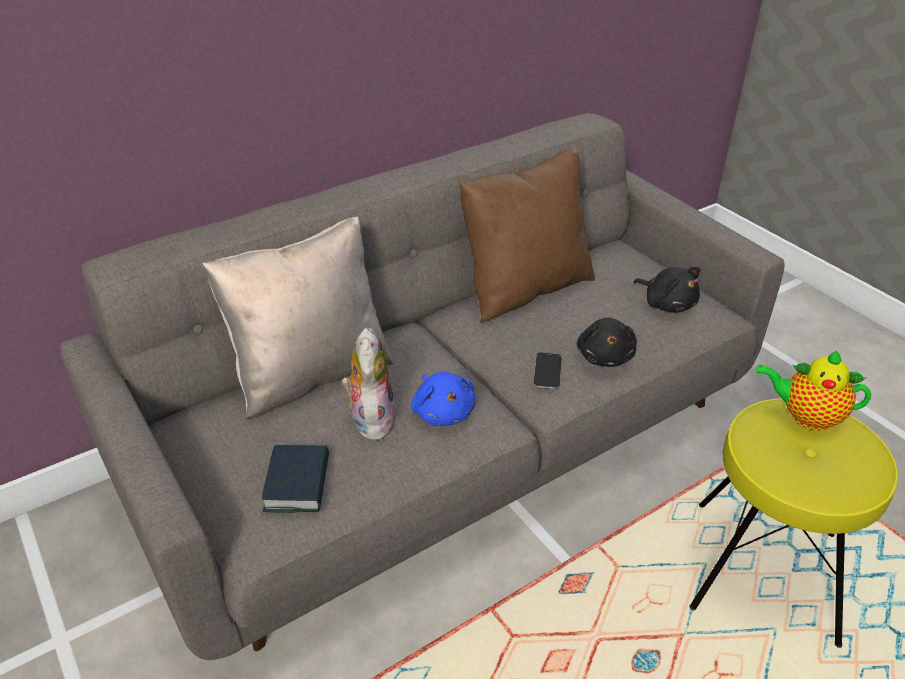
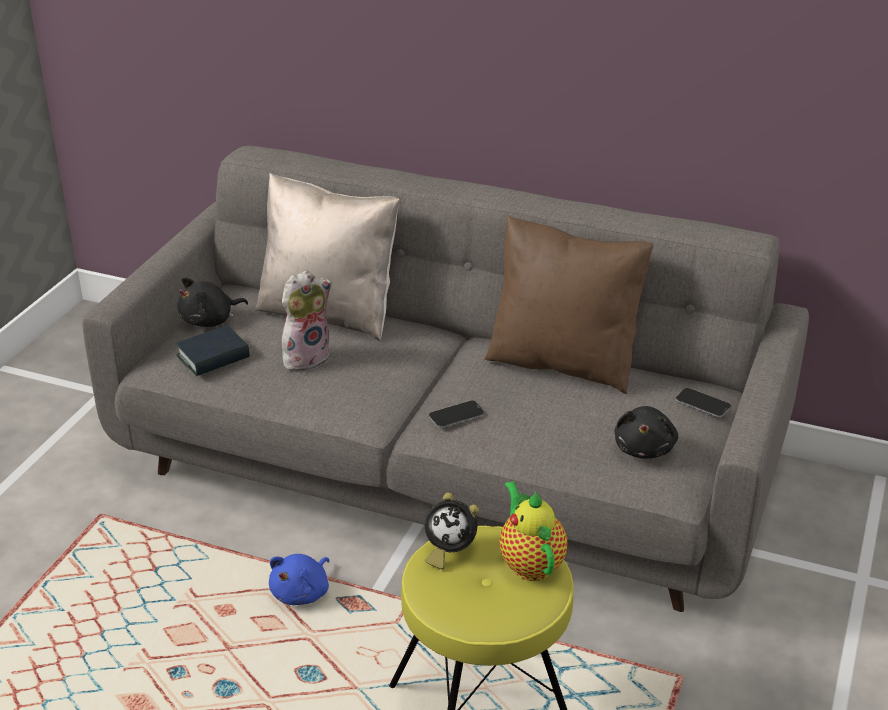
camera: 55 degrees right, 5 degrees down
(443, 412) = (351, 386): blue plush toy -> blue plush toy (302, 593)
(605, 356) = (514, 438): black plush toy -> black plush toy (210, 320)
(633, 257) = (703, 404): none -> phone
(766, 455) = (448, 552): none -> alarm clock

